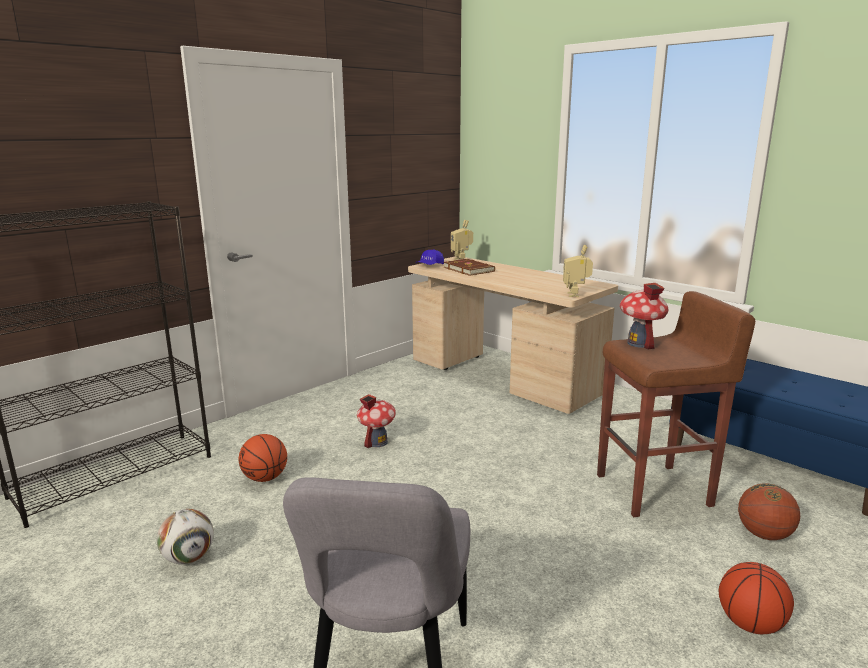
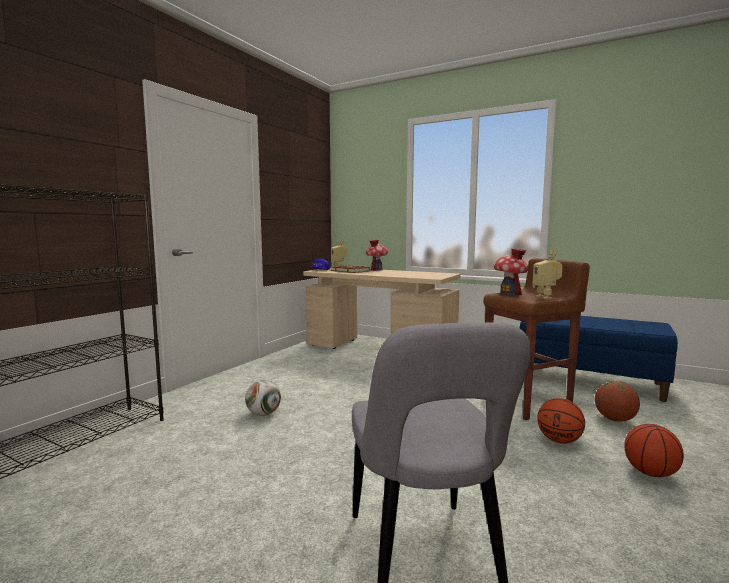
camera: 15 degrees left, 10 degrees down
(189, 558) = (175, 498): football -> football (263, 414)
(265, 478) = (222, 429): basketball -> basketball (559, 440)
(377, 442) = (307, 396): toy house -> toy house (376, 269)
(576, 295) = (439, 277): toy robot -> toy robot (546, 297)

